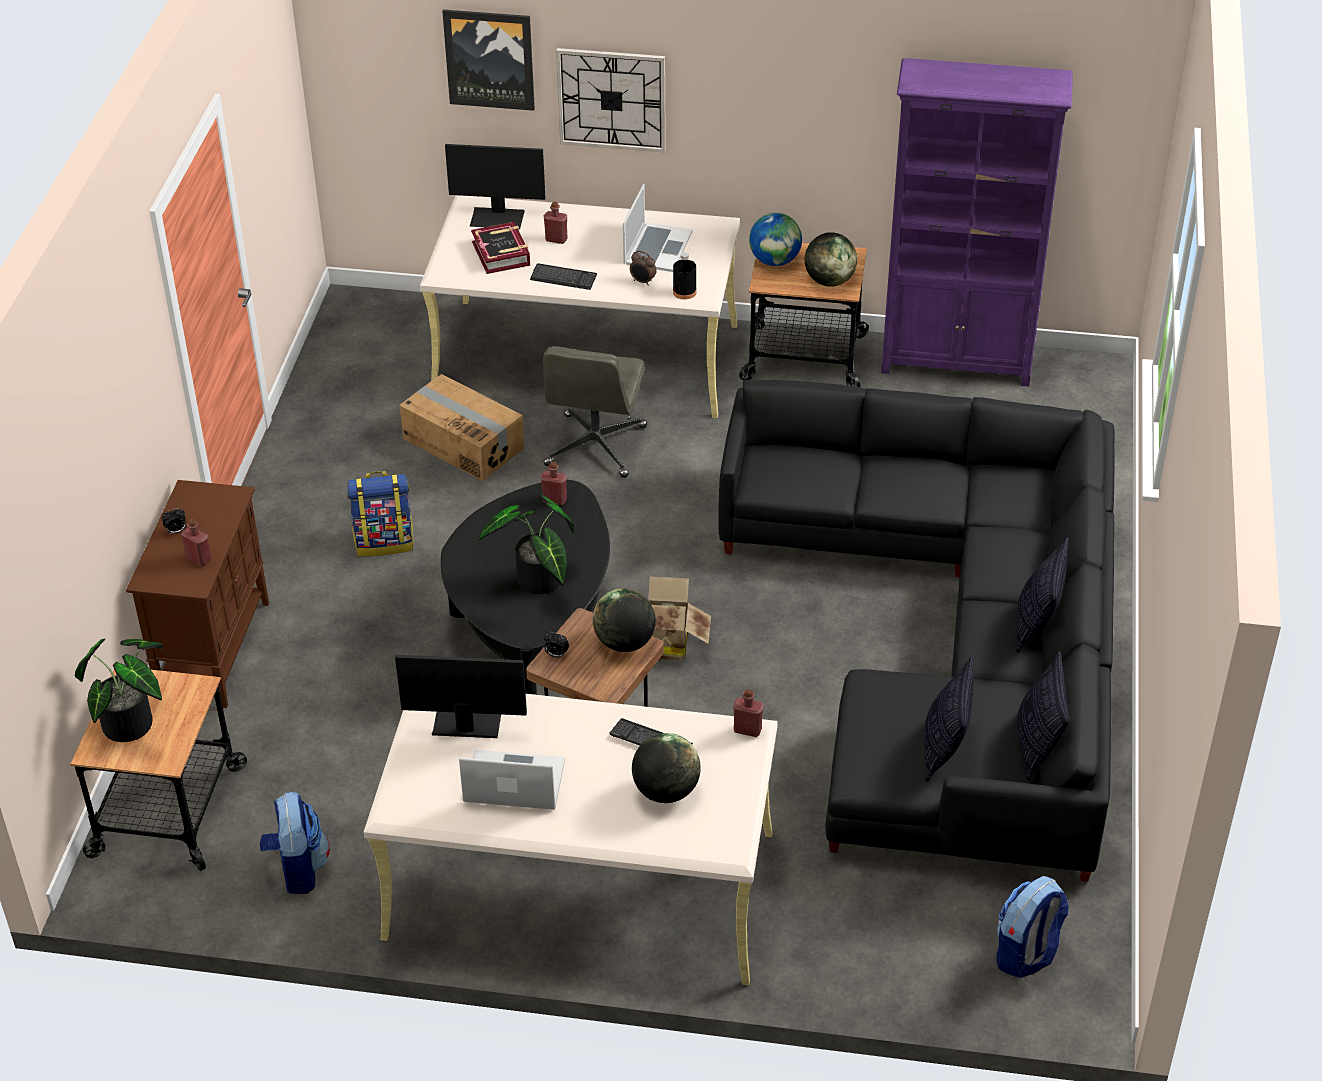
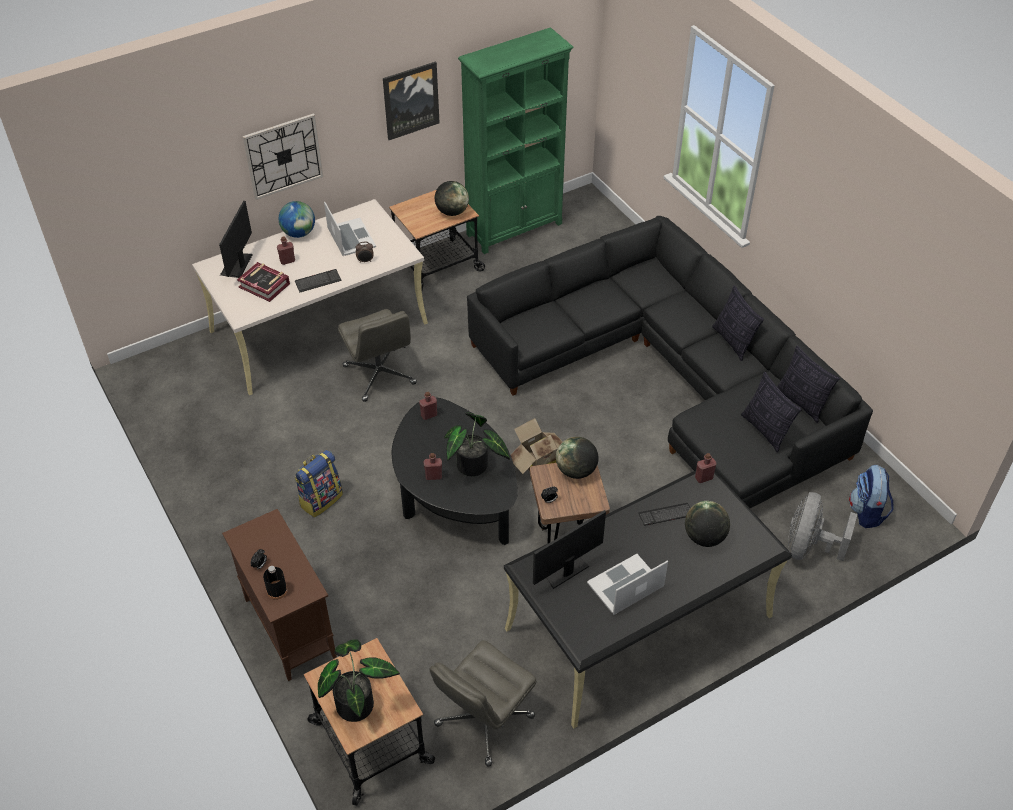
camera: 40 degrees left, 5 degrees up
(199, 559) = (295, 573): red bottle -> red bottle (433, 476)
(297, 868) = (484, 721): backpack -> grey office chair
(464, 443) = (302, 415): cardboard box -> none
(489, 59) = (198, 162): picture -> picture (410, 100)
(497, 218) = (237, 265): monitor -> monitor turned 135 degrees clockwise
(579, 885) = (638, 623): beige desk -> black desk
(684, 292) = (395, 255): black bottle -> black bottle (277, 590)
(775, 261) = (411, 215): globe -> globe (299, 233)
(894, 942) = (808, 547): none -> grey fan
(957, 362) = (515, 229): purple bookcase -> green bookcase

